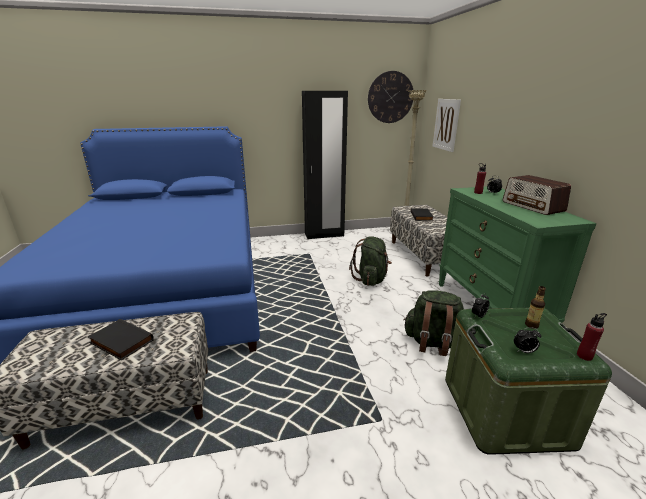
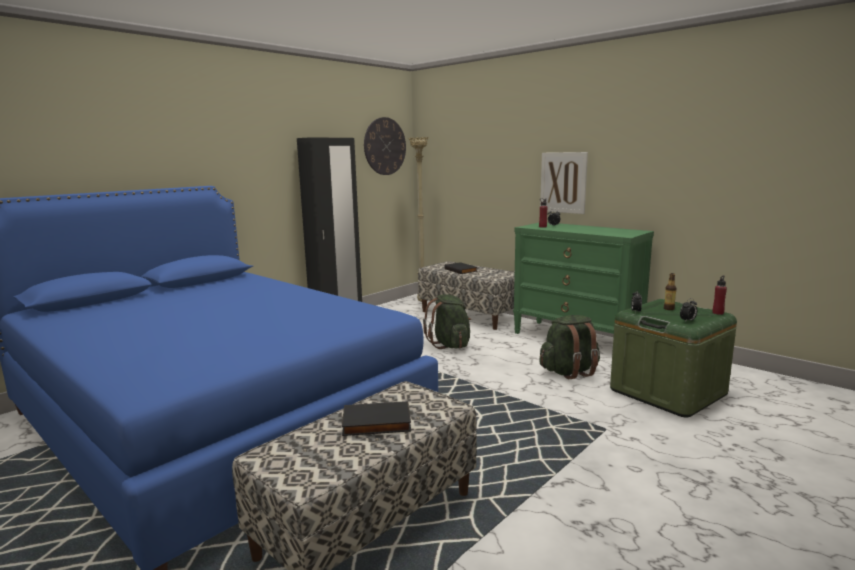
camera: 35 degrees left, 10 degrees down
(446, 124) = (458, 171): picture -> picture (563, 182)
(533, 206) = (599, 229): radio -> none

